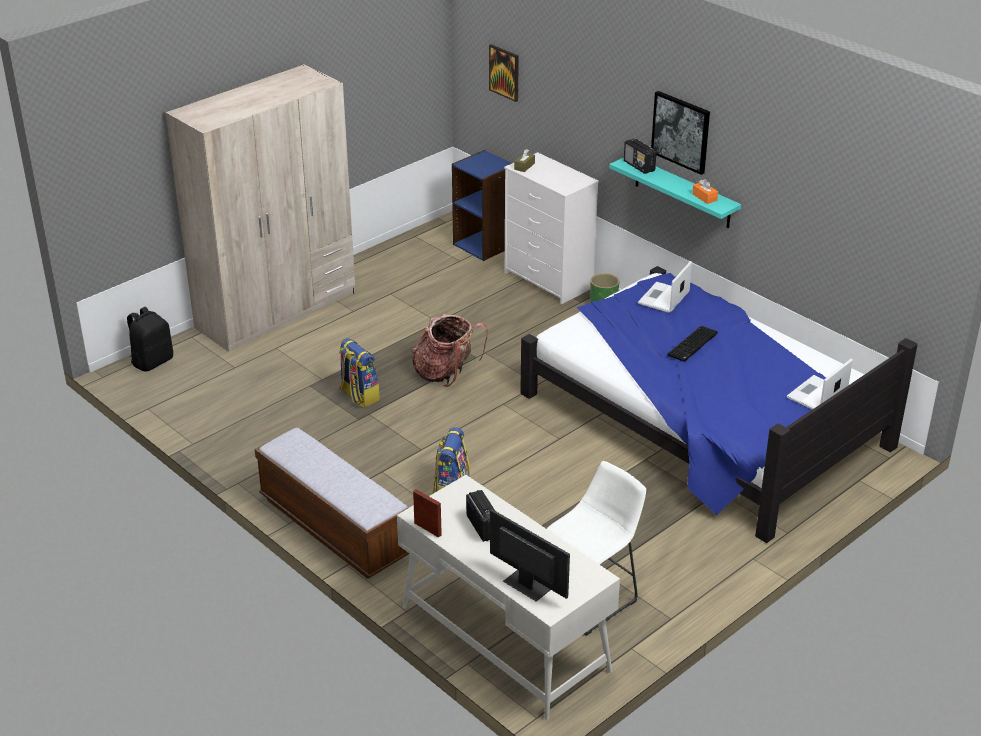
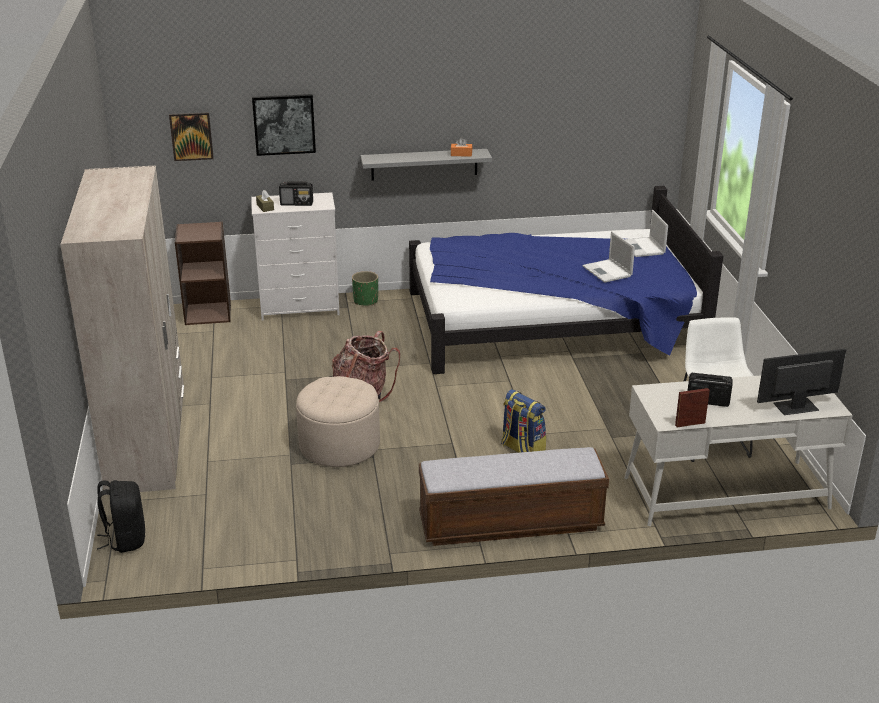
camera: 55 degrees left, 5 degrees down
(358, 396) = (339, 445): backpack -> beige ottoman
(484, 245) = (208, 313): blue bookcase -> brown bookcase
(639, 166) = (384, 157): radio -> radio (297, 203)
(663, 298) = (465, 249): laptop -> laptop (608, 271)
(681, 131) = (417, 111): picture -> picture (284, 124)
(682, 192) = (424, 164): turquoise shelf -> grey shelf
(693, 345) = (538, 261): keyboard -> none

